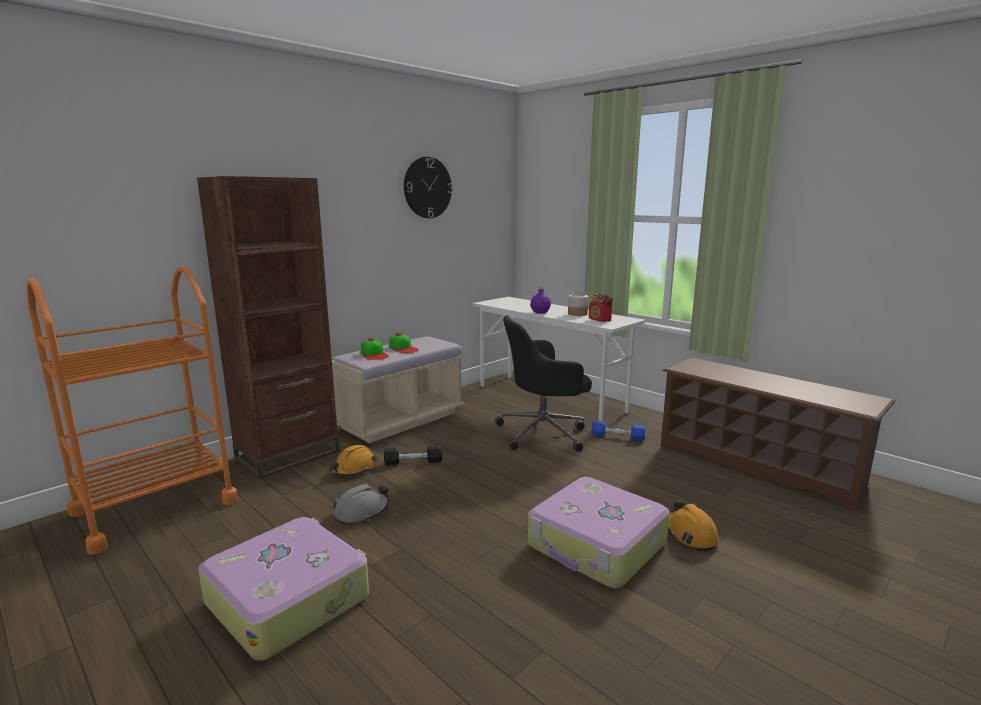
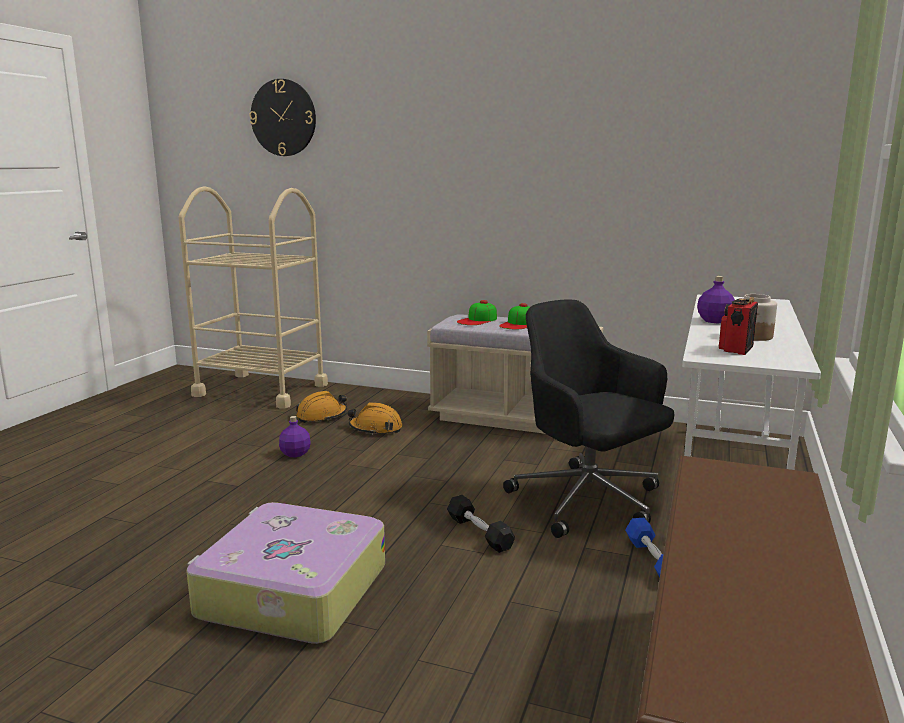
camera: 65 degrees right, 0 degrees up
(155, 507) = (261, 390): orange cart -> beige cart
(288, 455) = (380, 399): brown bookcase -> none
(289, 598) = (152, 464): suitcase -> none
(361, 512) = (295, 453): grey hard hat -> purple bottle
(413, 462) = (417, 448): black dumbbell -> black dumbbell (479, 533)
(427, 187) = (632, 109): wall clock -> wall clock (283, 118)
(690, 534) = (361, 670): orange hard hat -> orange hard hat (321, 416)

